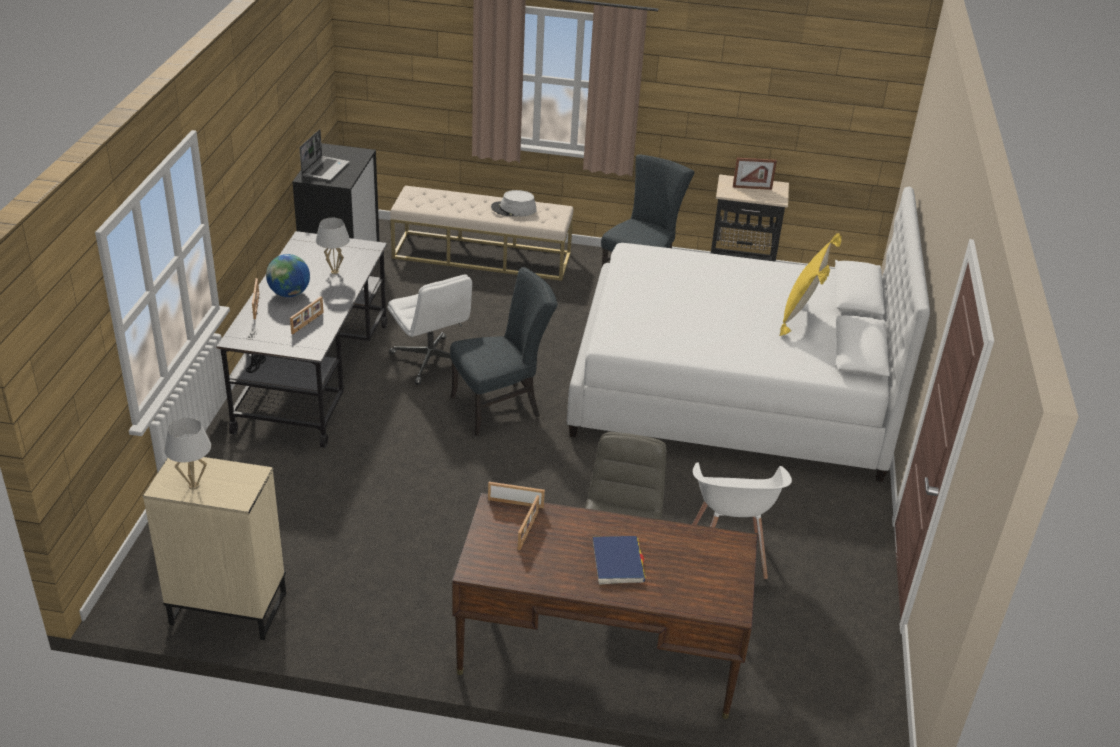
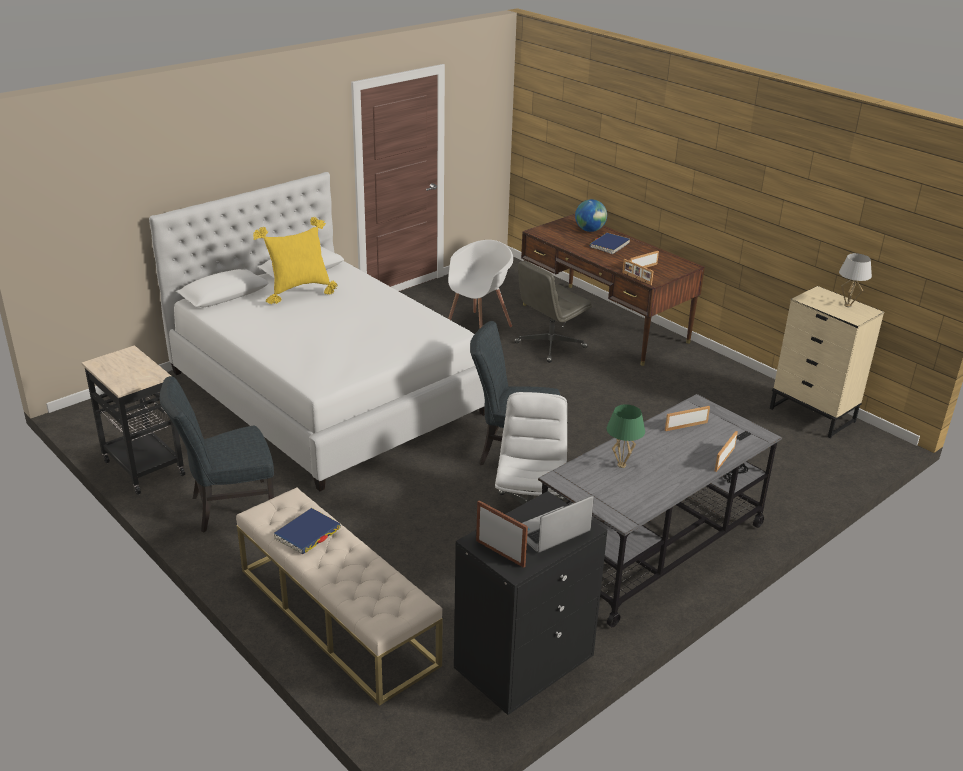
camera: 140 degrees left, 5 degrees down
(289, 294) = (684, 459): globe -> globe (589, 230)
(335, 272) = (621, 465): white table lamp -> green table lamp
(513, 209) = (307, 534): grey hat -> blue book
(752, 188) = (124, 370): picture frame -> picture frame (500, 553)

